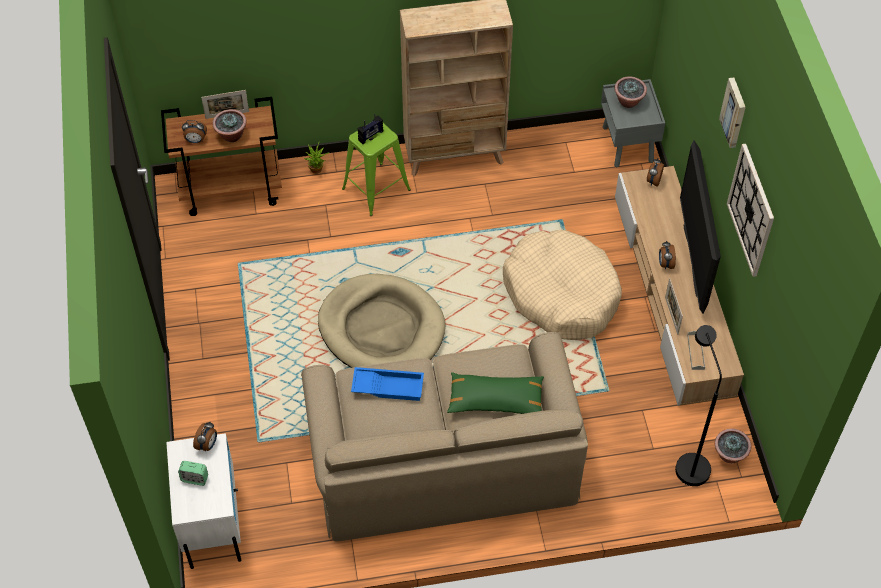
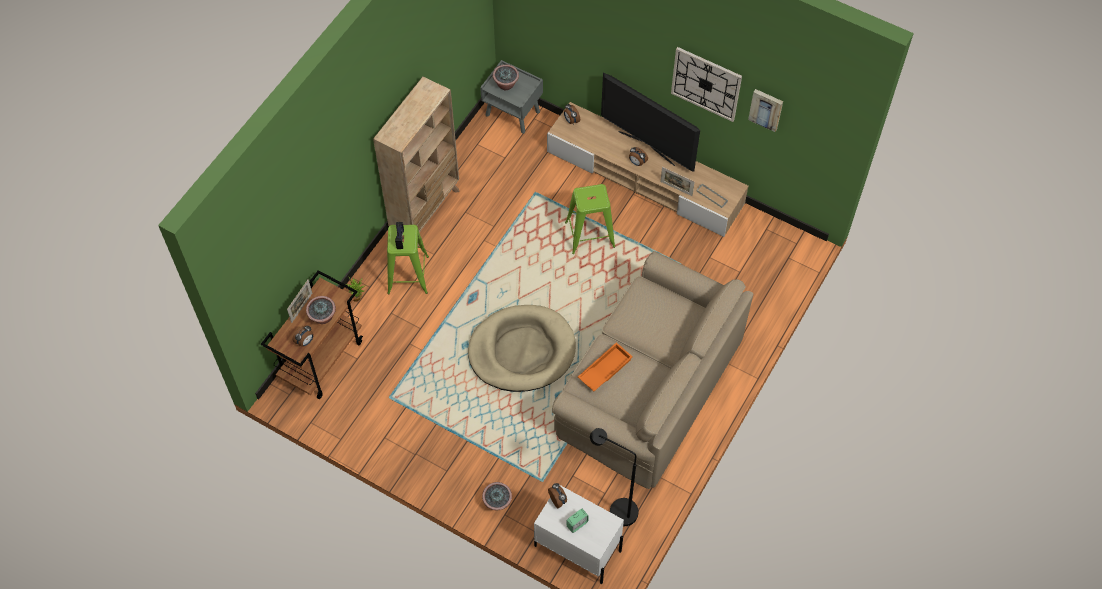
camera: 50 degrees left, 5 degrees up
(388, 386) = (604, 369): blue tray -> orange tray
(495, 400) = (666, 319): green pillow -> none
(561, 293) = (589, 235): beige dog bed -> green stool
(688, 462) = (764, 261): black floor lamp -> black floor lamp (615, 510)
(729, 455) = (778, 238): potted plant -> potted plant (497, 502)
(734, 112) = (650, 34): picture -> picture (766, 109)

